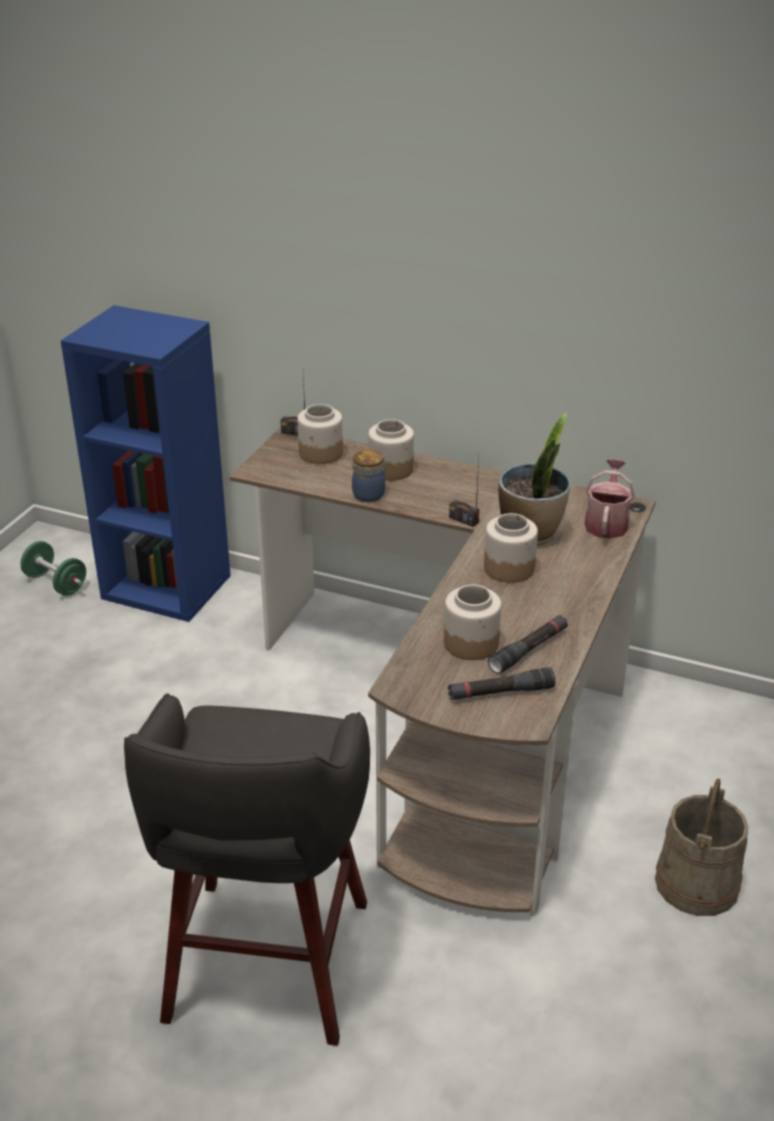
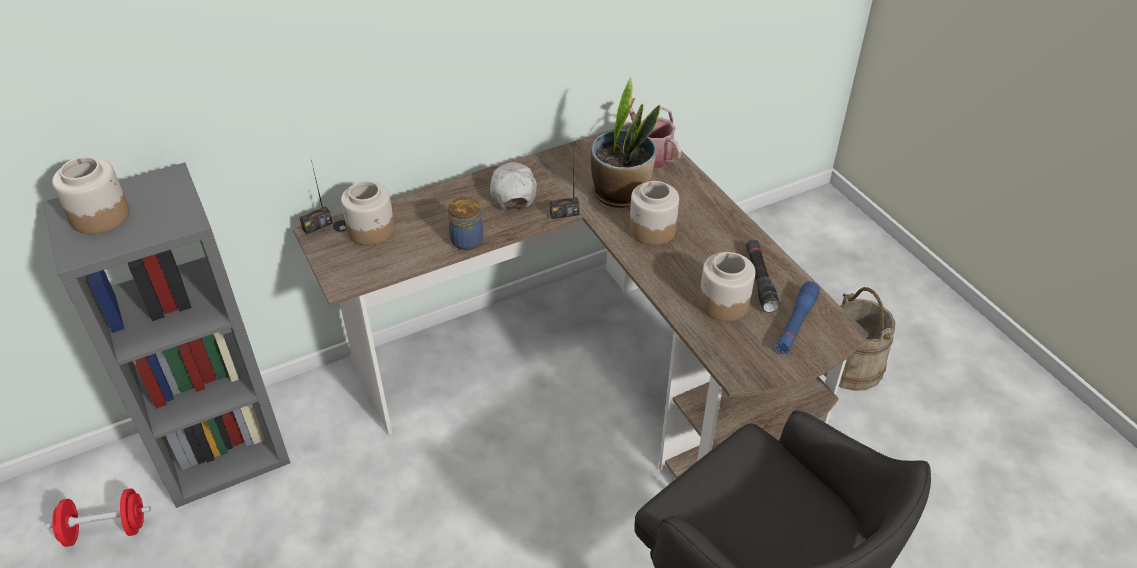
camera: 50 degrees left, 10 degrees up
(56, 583) = (106, 529): green dumbbell -> red dumbbell
(168, 587) = (224, 448): blue bookcase -> grey bookcase
(391, 469) = (446, 208): jar -> jar (100, 216)
(453, 486) = (512, 191): none -> white cap
(500, 693) = (795, 324): black flashlight -> blue flashlight

